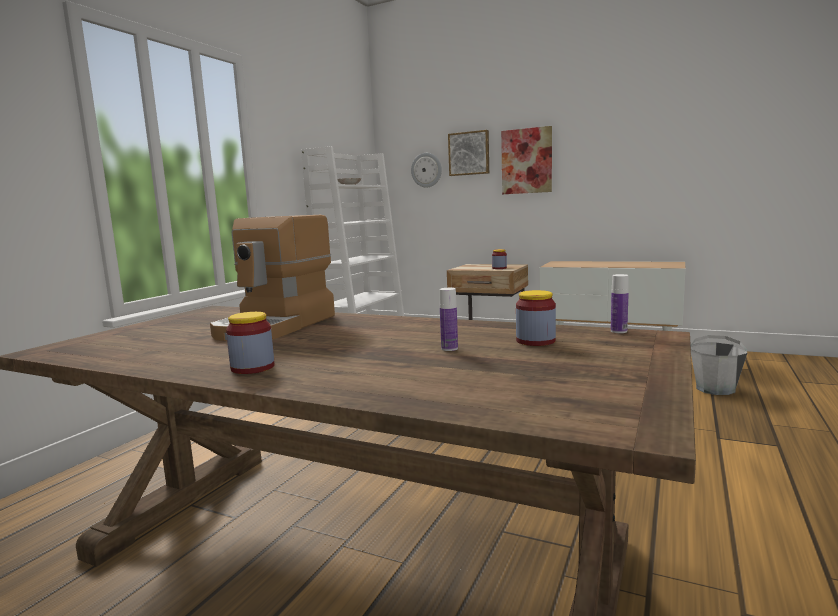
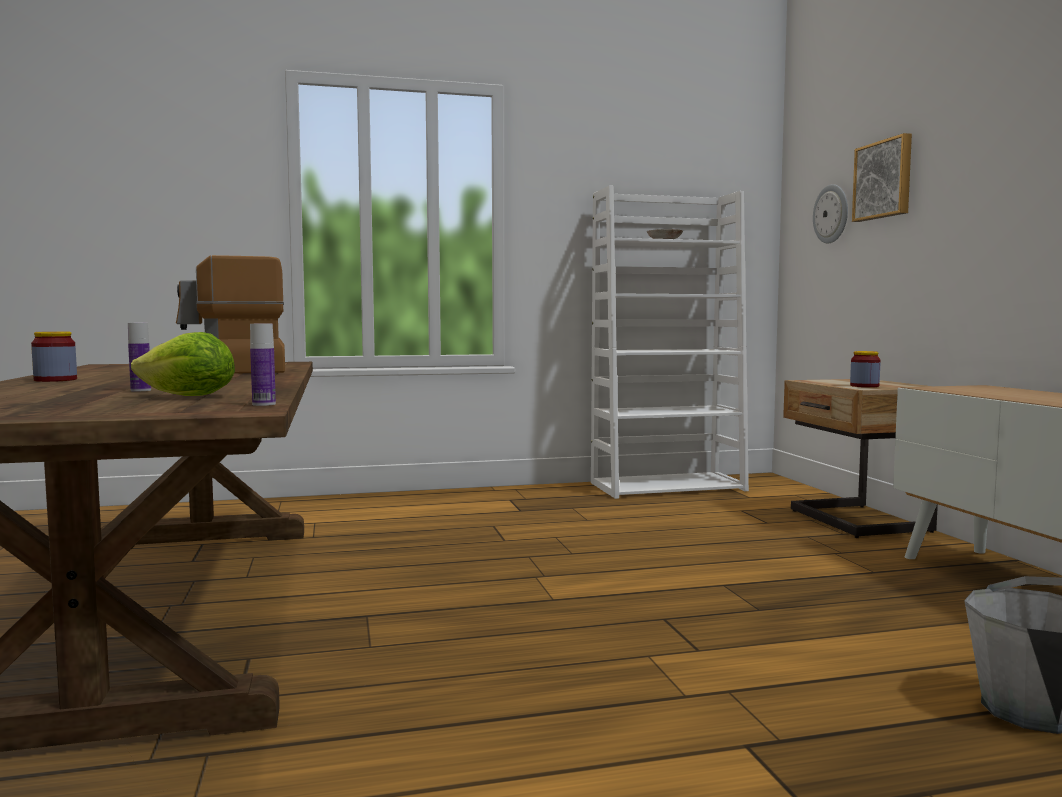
camera: 50 degrees right, 5 degrees down
(526, 161) = (962, 184): picture -> none
(535, 341) = (189, 397): jar -> lettuce

